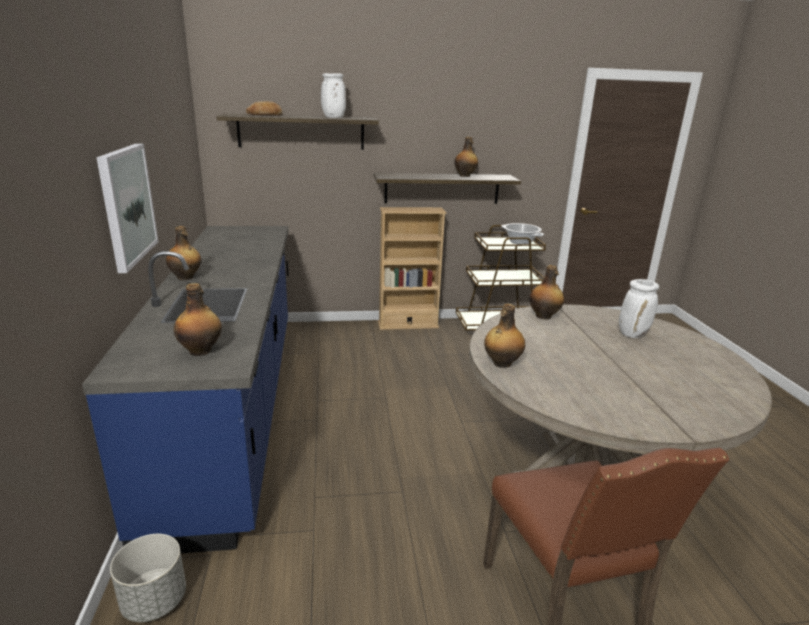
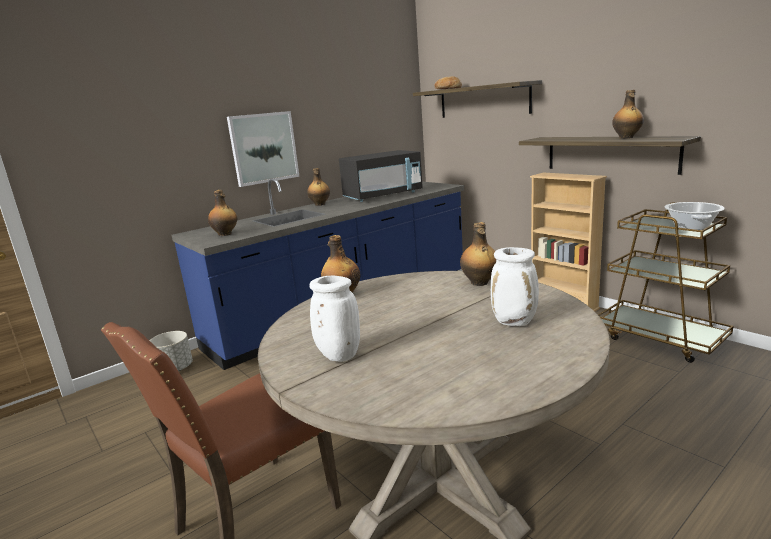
camera: 60 degrees right, 5 degrees down
(237, 252) = (383, 196): none -> black microwave
(333, 117) = (491, 84): white vase -> white vase (337, 356)

